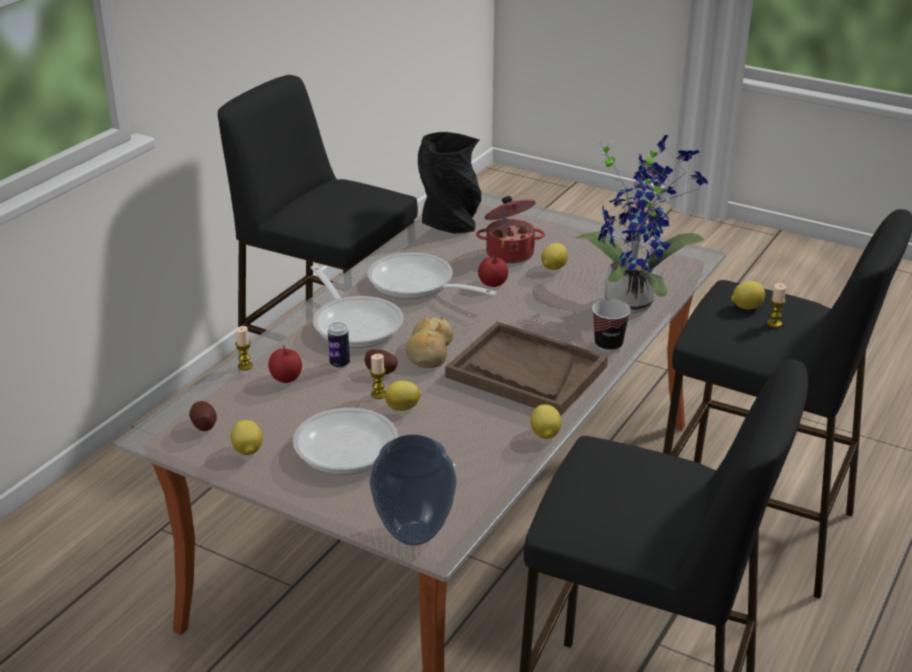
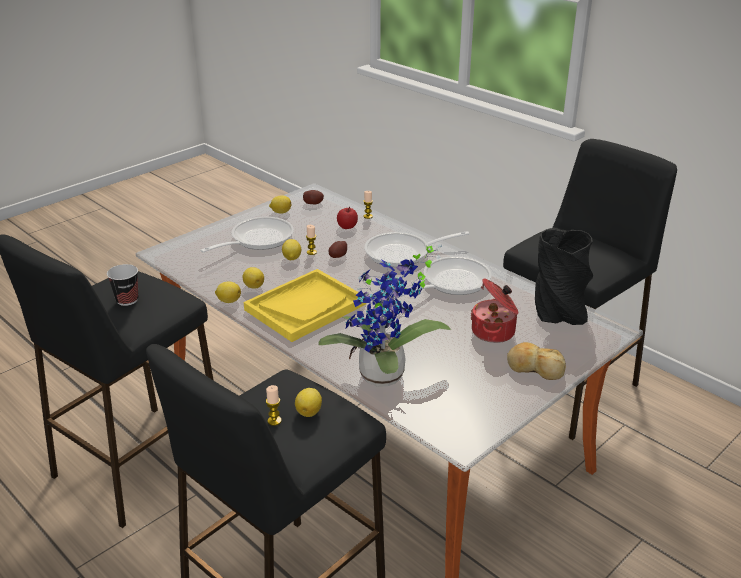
camera: 105 degrees right, 0 degrees up
(339, 364) = (354, 244): can -> none
(413, 535) = (172, 247): vase -> none
(429, 352) = (352, 275): bread -> bread (535, 368)
(492, 283) = (441, 315): apple -> none
(526, 372) = (305, 307): brown tray -> yellow tray
(553, 268) = (460, 349): lemon -> lemon (253, 286)
(608, 345) = (322, 350): cup -> cup (127, 300)

